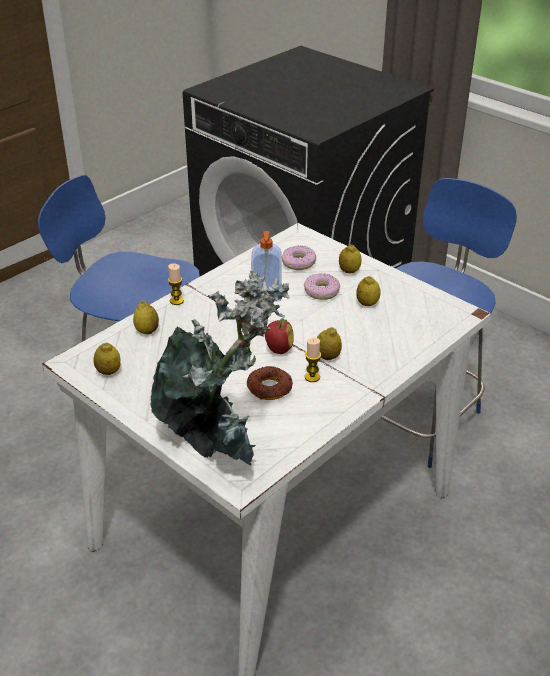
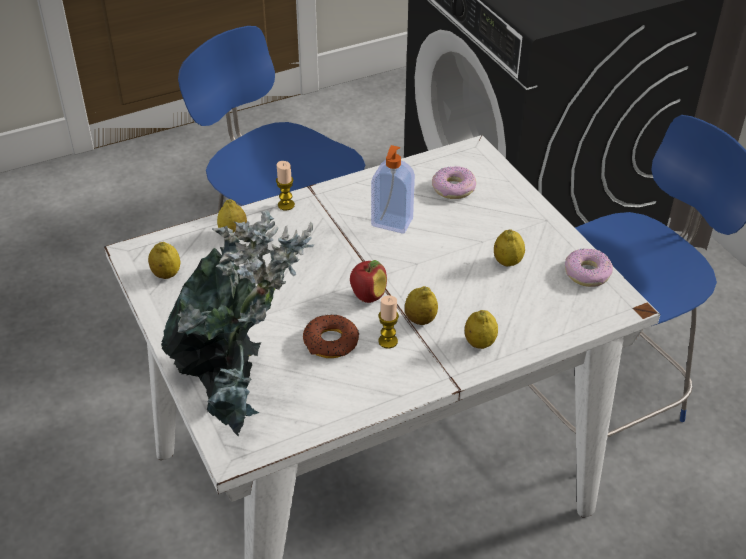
camera: 20 degrees right, 5 degrees up
(321, 291) = (460, 233): donut -> donut (587, 273)
(349, 271) = (509, 213): lemon -> lemon (479, 343)

